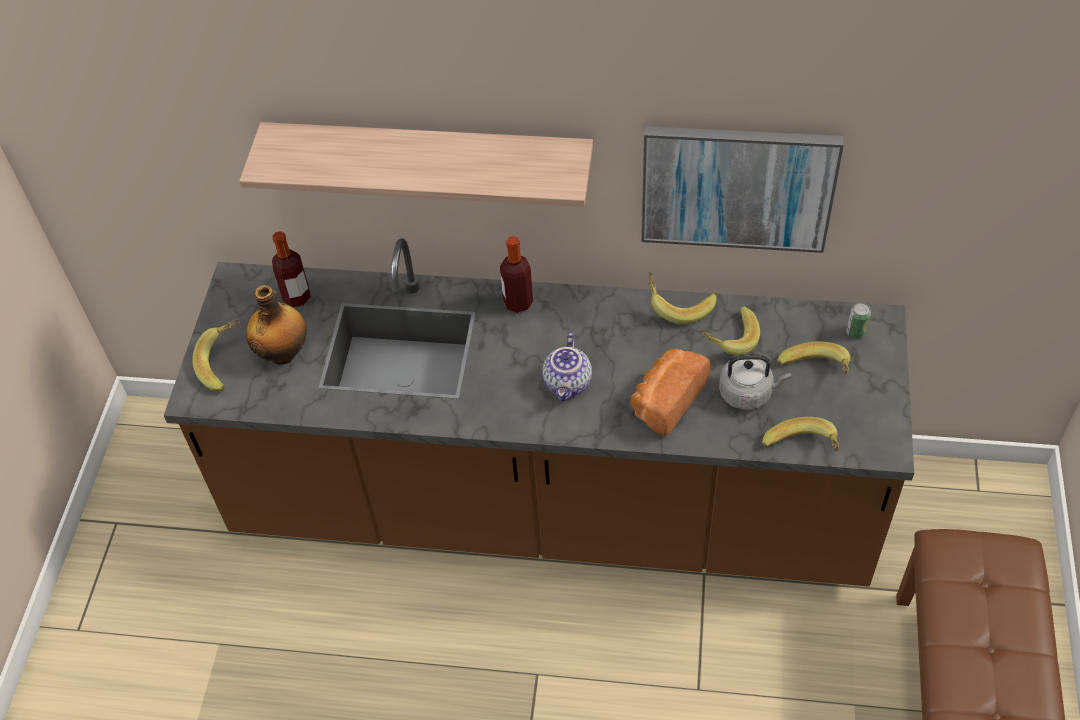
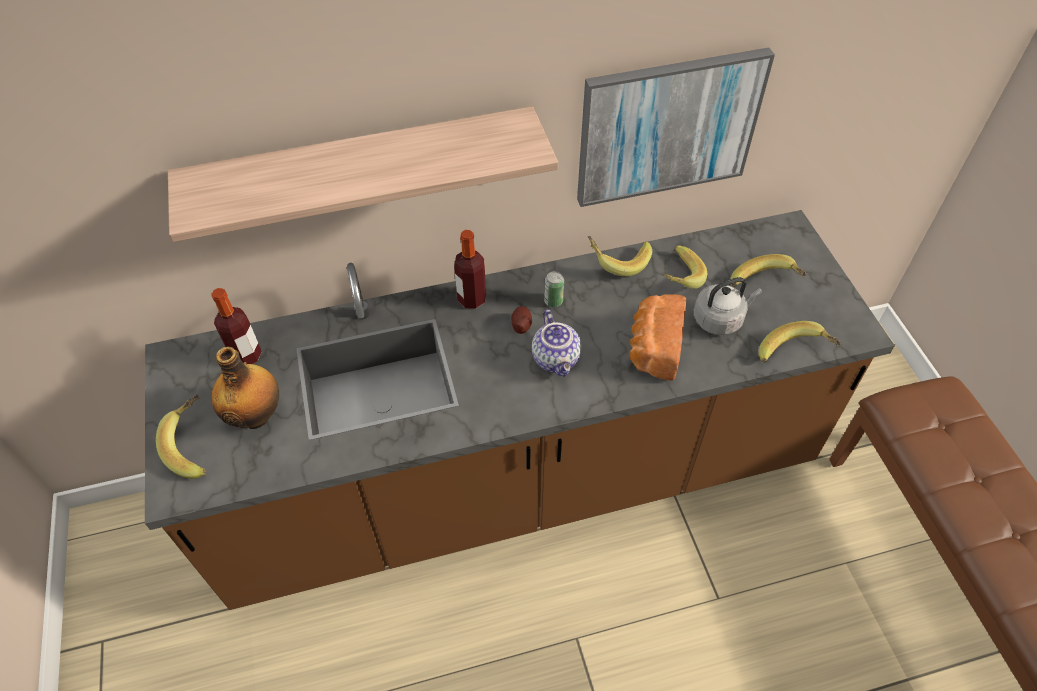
camera: 25 degrees left, 0 degrees up
(551, 341) = (521, 325): none -> potato
(855, 332) = (777, 242): can -> can (553, 301)

